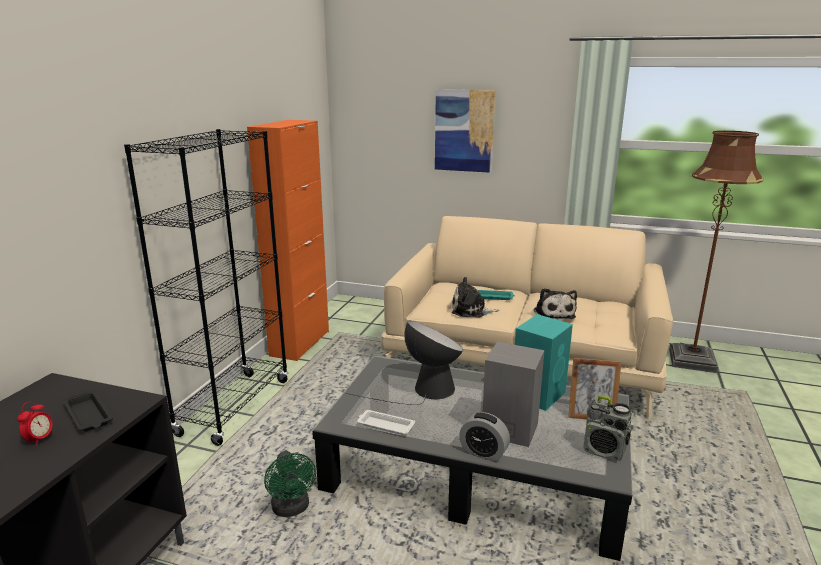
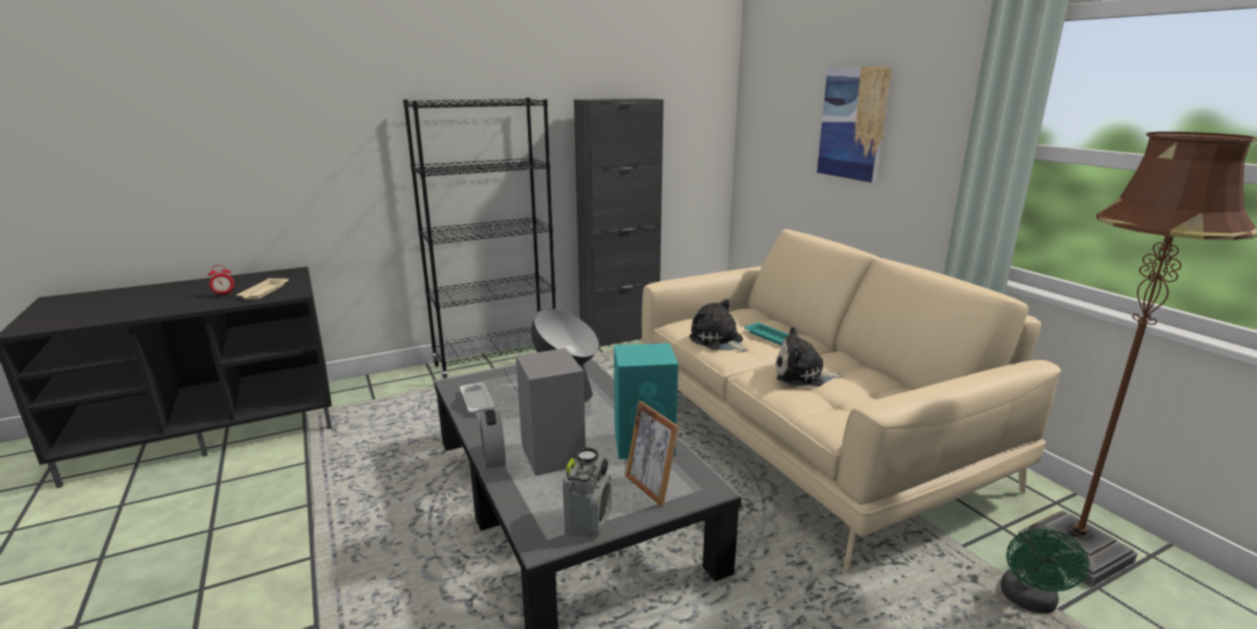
camera: 45 degrees right, 0 degrees up
(88, 415) = (263, 292): black tray -> beige tray
(292, 509) = (408, 445): green fan -> green fan (1029, 602)
(300, 343) = (620, 336): orange cabinet -> black cabinet
(553, 313) = (802, 375): plush toy -> plush toy turned 60 degrees clockwise
(604, 451) = (589, 520): radio -> radio turned 150 degrees counterclockwise

